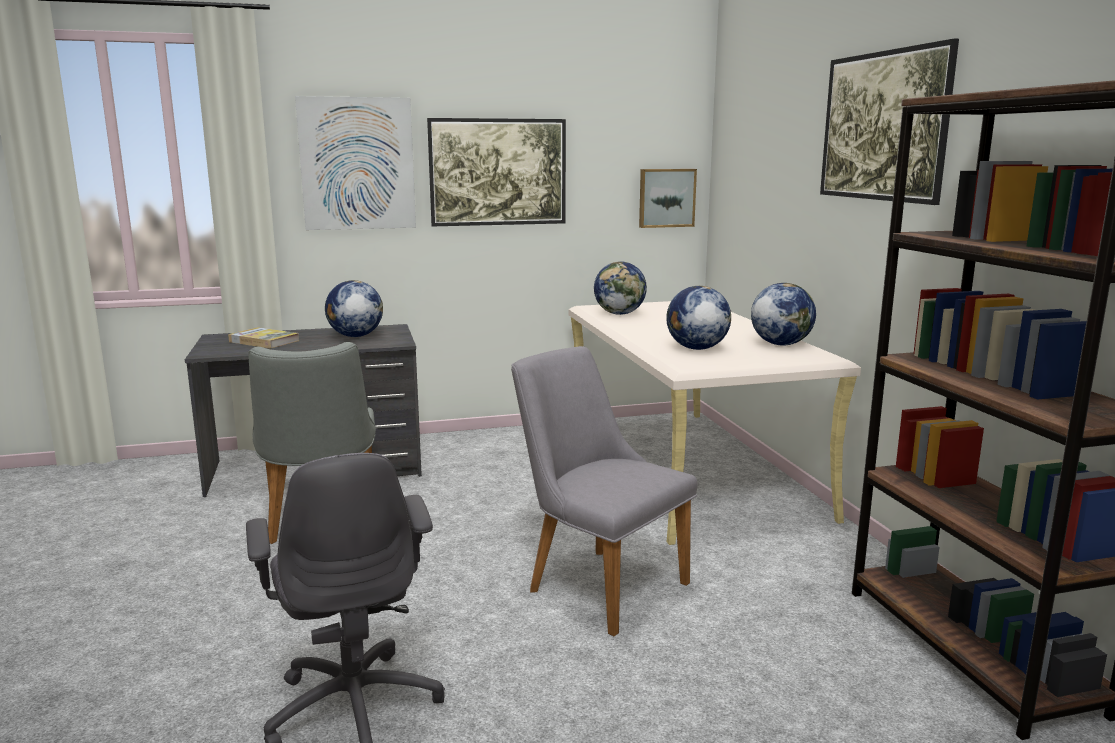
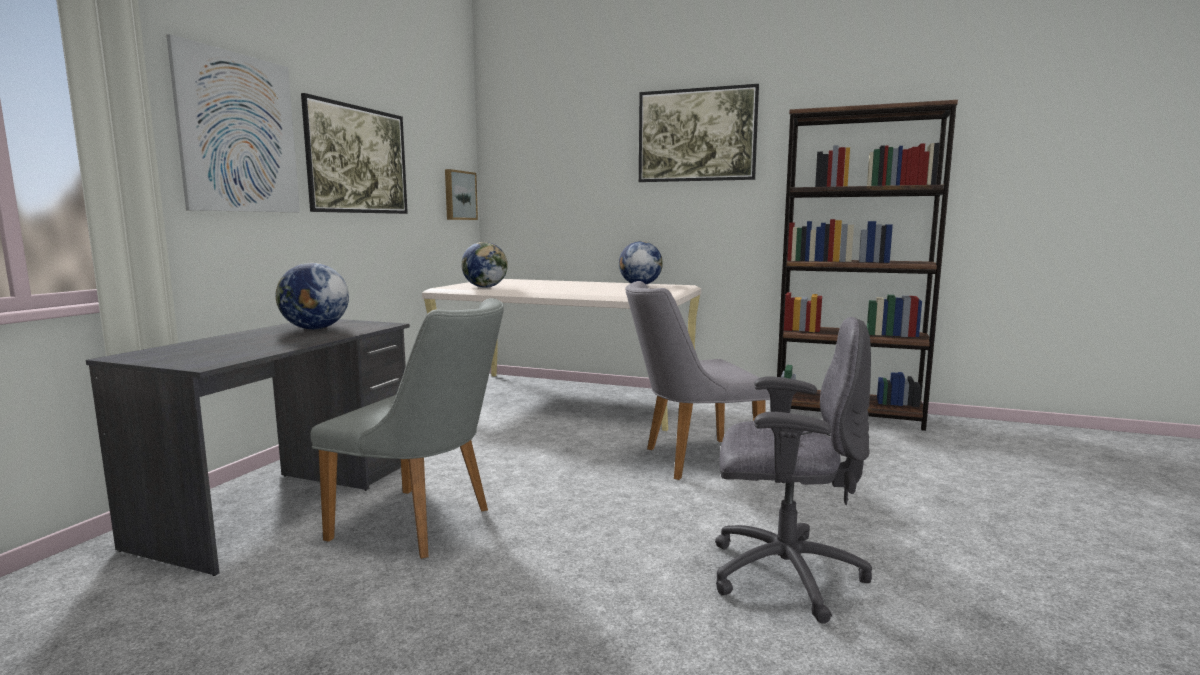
camera: 55 degrees left, 5 degrees down
(264, 341) = (225, 347): book -> none
(696, 348) = (616, 291): globe -> none

